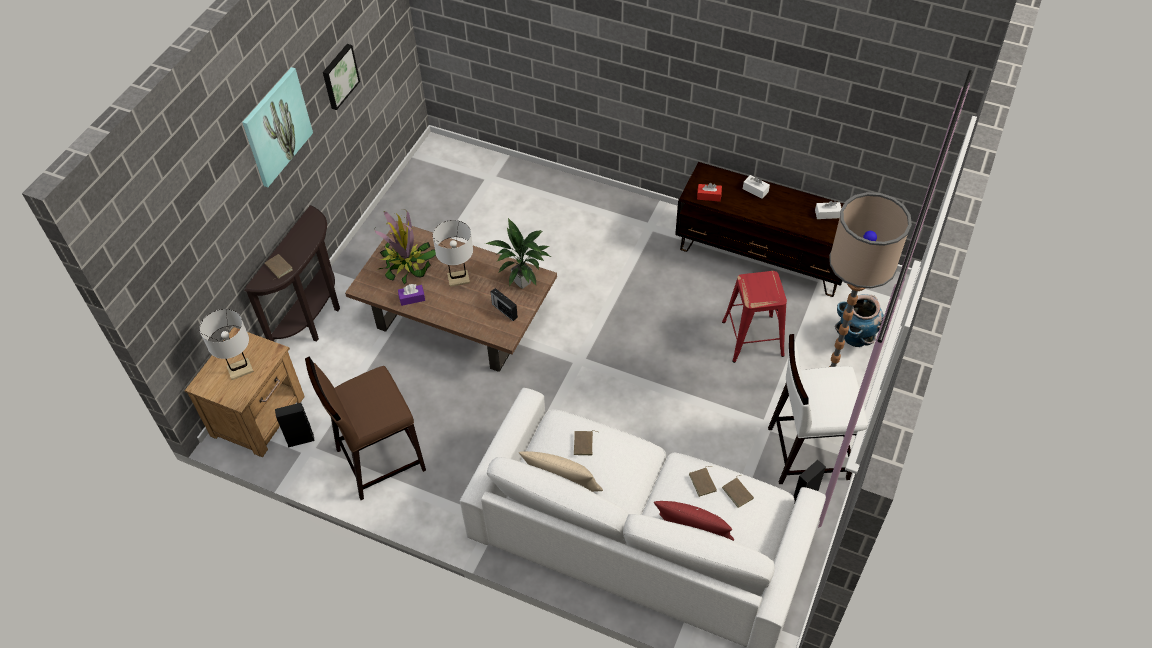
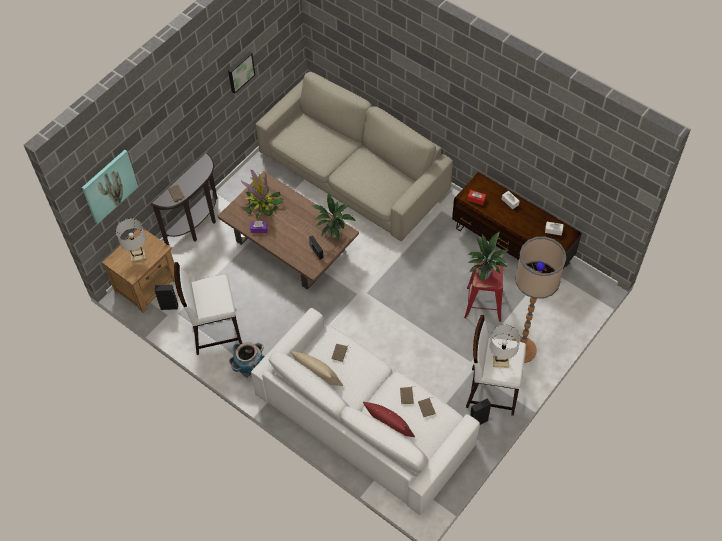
camera: 15 degrees right, 5 degrees up
(277, 127) = (189, 105): picture -> picture (109, 186)
(379, 459) = (215, 331): brown stool -> white stool
(458, 278) = (293, 222): white table lamp -> white table lamp (500, 361)
(516, 206) = (353, 172): none -> beige sofa
(757, 289) = (485, 275): none -> potted plant
(855, 338) = (554, 319): planter -> planter (250, 369)

